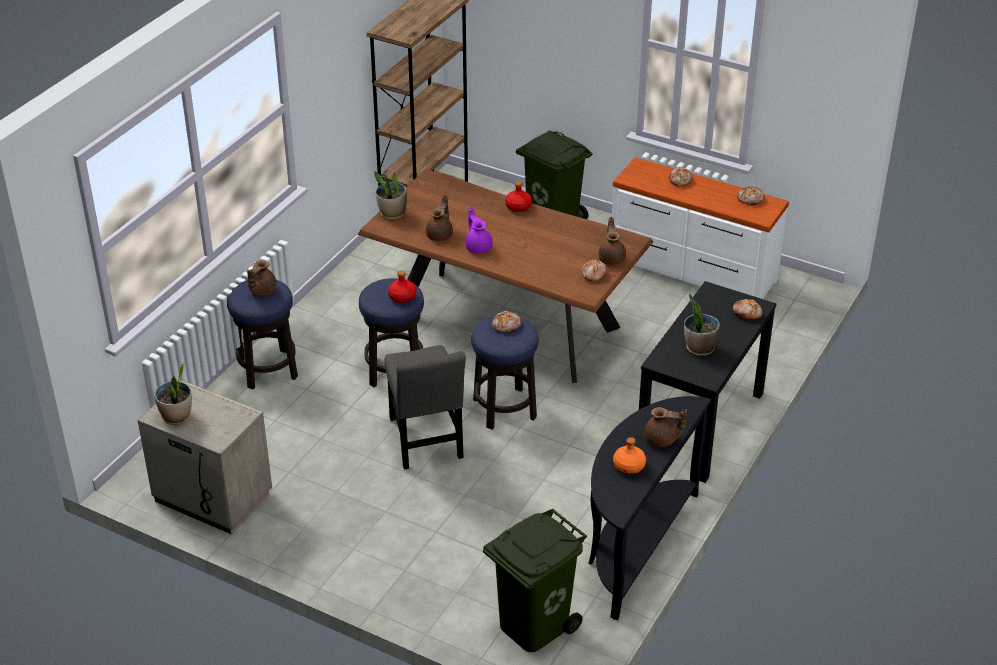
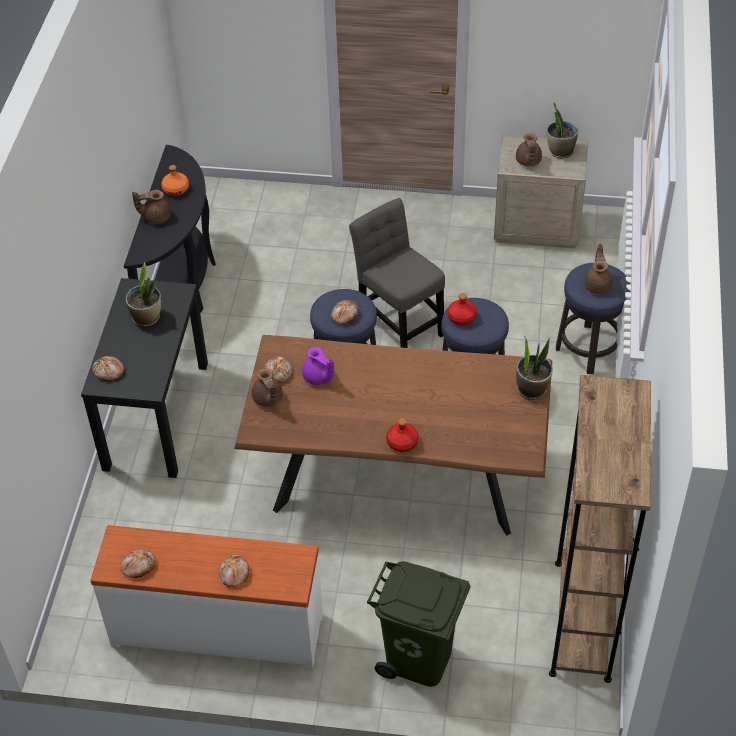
camera: 160 degrees right, 10 degrees up
(440, 235) = (462, 375): brown teapot -> brown teapot (528, 162)
(478, 247) = (414, 372): purple teapot -> purple teapot (318, 377)
(533, 625) = (239, 209): green trash can -> none

